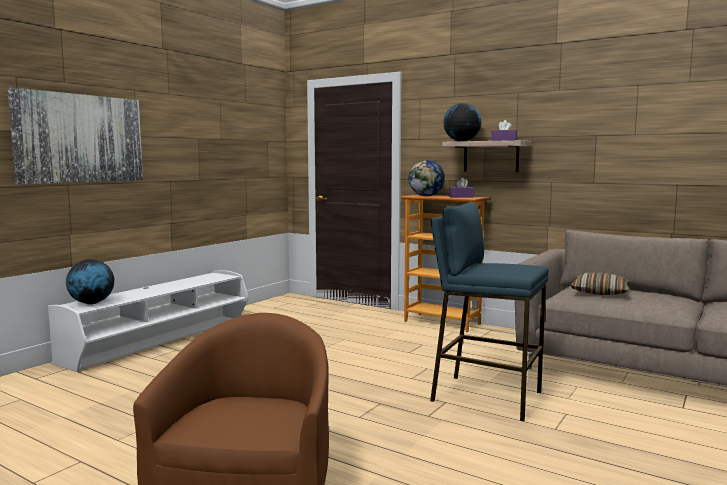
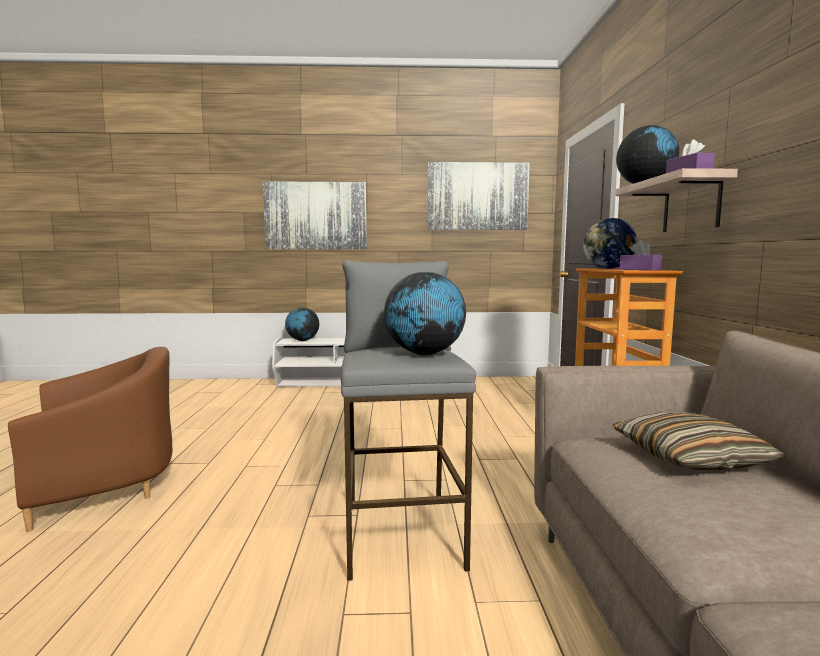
camera: 55 degrees right, 0 degrees up
(235, 123) = (477, 196): none -> picture
(485, 396) = (402, 534): blue stool -> grey stool
(512, 264) = (424, 353): none -> globe

